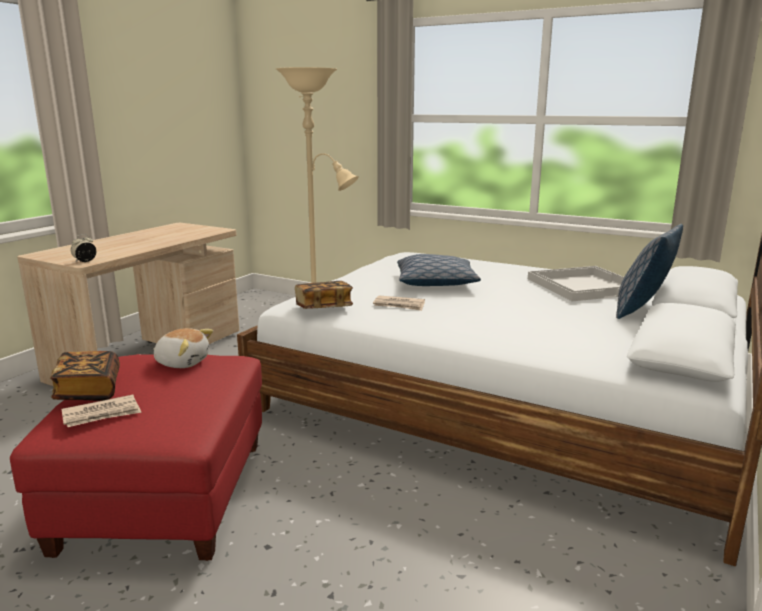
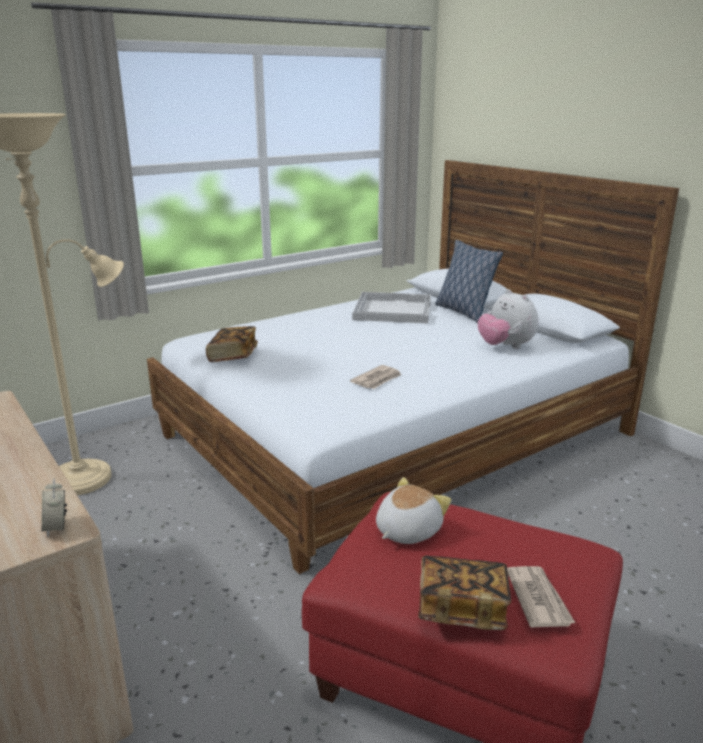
camera: 65 degrees left, 5 degrees up
(323, 308) = (352, 413): book -> book (233, 356)
(436, 282) = (320, 351): pillow -> none
(565, 337) = (505, 346): none -> plush toy

